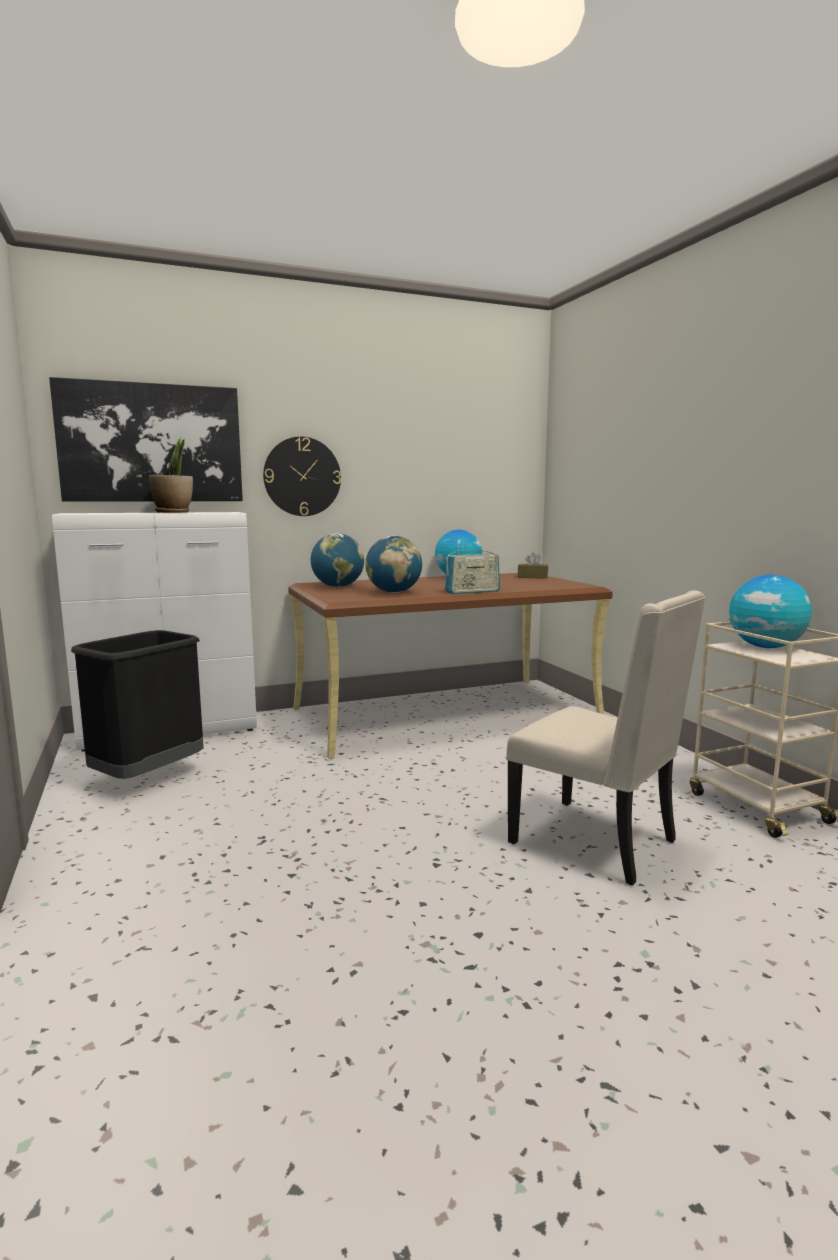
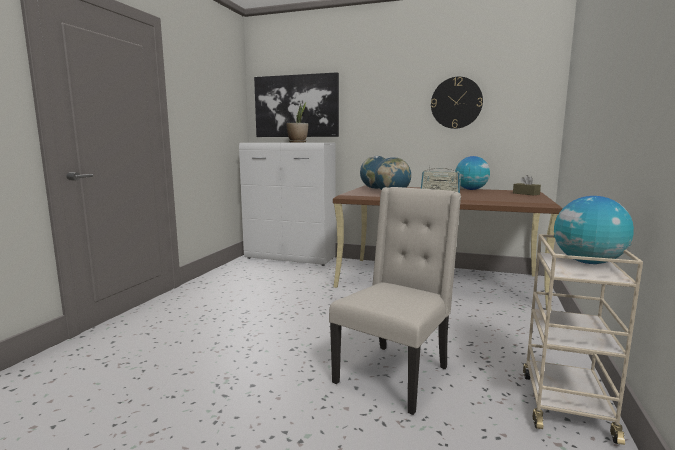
camera: 40 degrees right, 0 degrees up
(148, 777) = (251, 274): black trash can -> none
(302, 476) = (373, 121): wall clock -> wall clock (456, 103)
(597, 842) = (394, 374): beige chair -> beige chair turned 135 degrees counterclockwise

